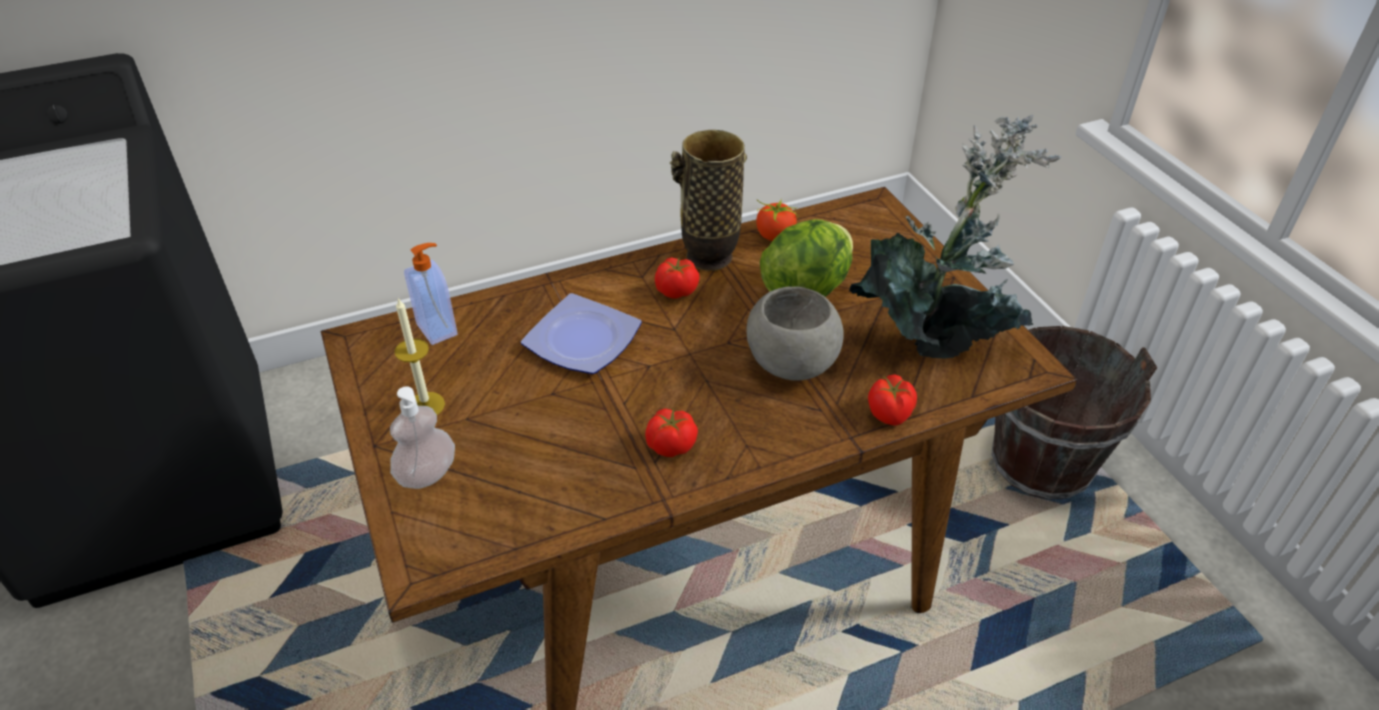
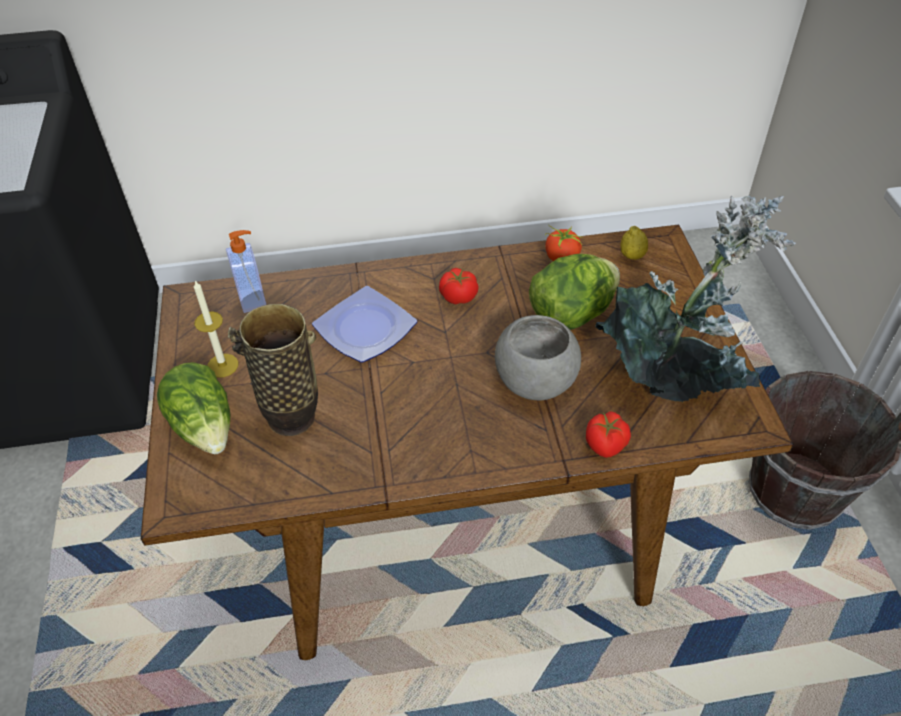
camera: 15 degrees right, 5 degrees up
(427, 474) = (205, 426): soap dispenser -> lettuce
(671, 446) = (407, 439): tomato -> none
(709, 257) = (497, 269): vase -> vase (292, 417)
(848, 224) = (632, 256): none -> lemon

